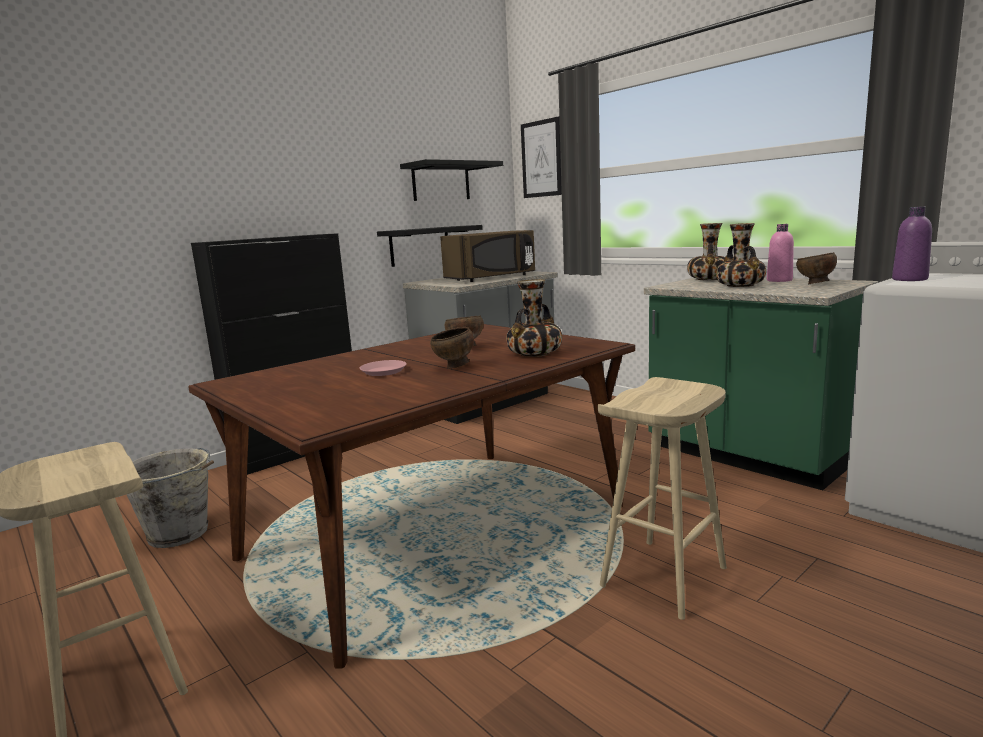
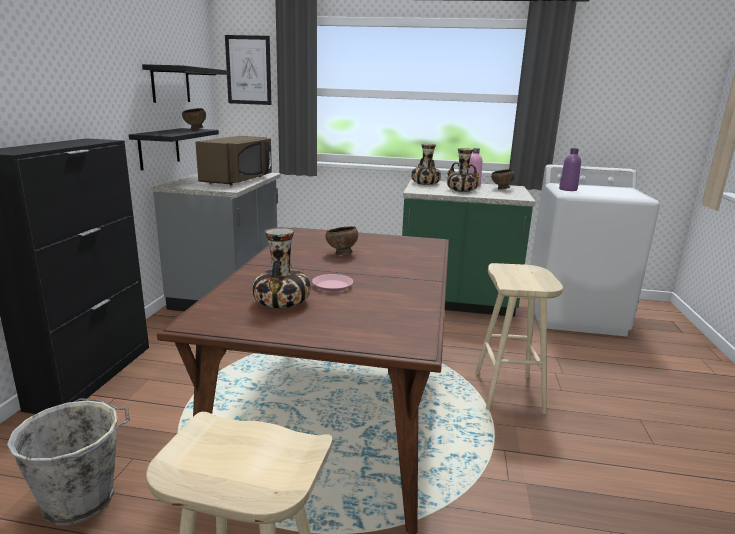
camera: 40 degrees left, 5 degrees up
(454, 367) = (380, 274): brown bowl -> brown bowl (195, 129)
(534, 353) = (406, 254): vase -> vase (281, 303)

